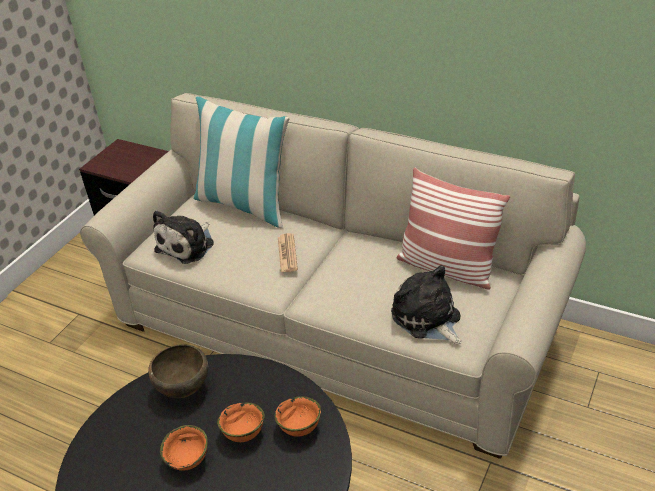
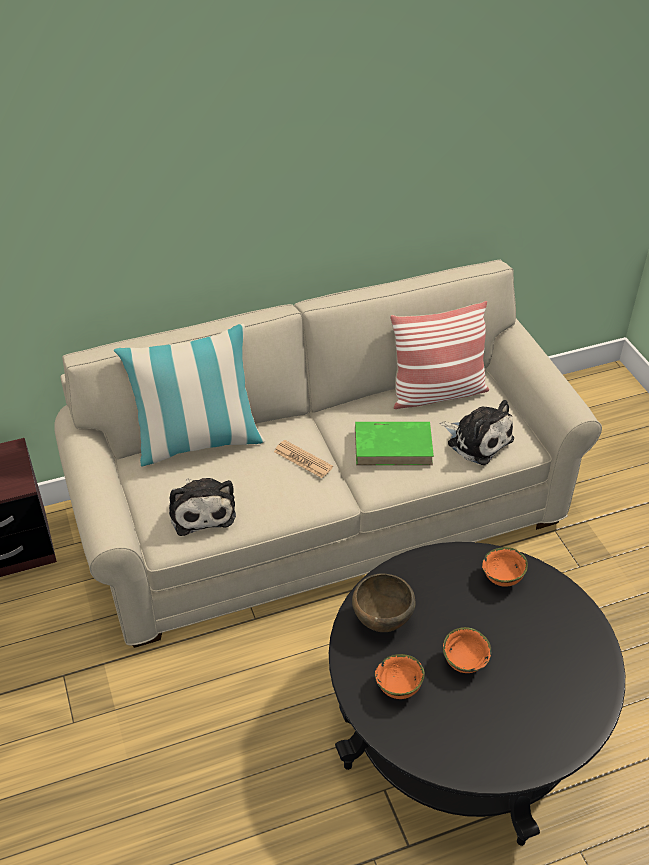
camera: 50 degrees left, 5 degrees up
(243, 435) = (473, 614): orange bowl -> orange bowl (398, 689)
(358, 283) = (394, 446): none -> green book
(427, 319) = (477, 440): plush toy -> plush toy turned 150 degrees counterclockwise

